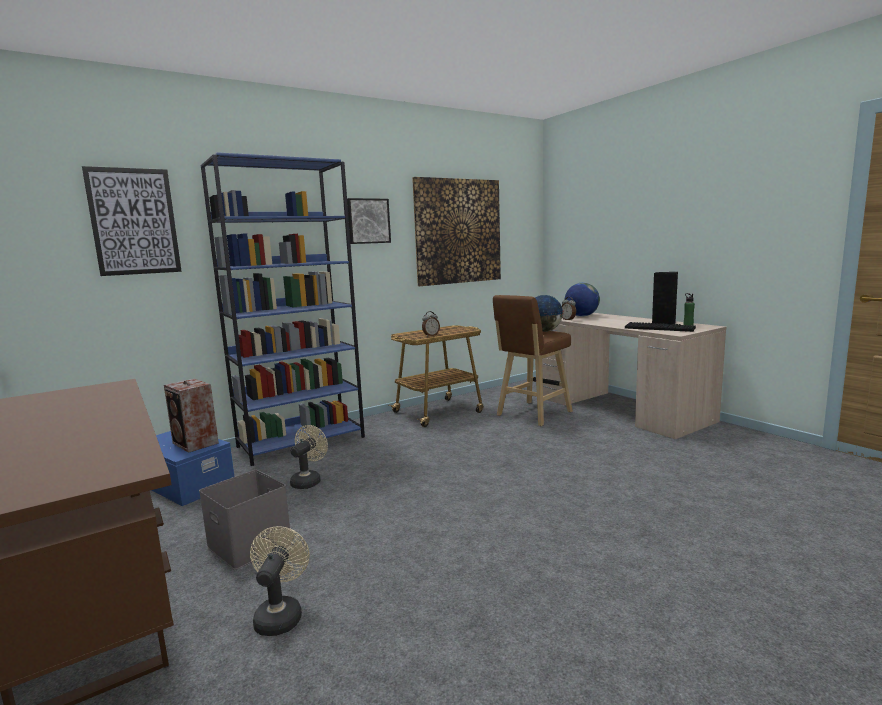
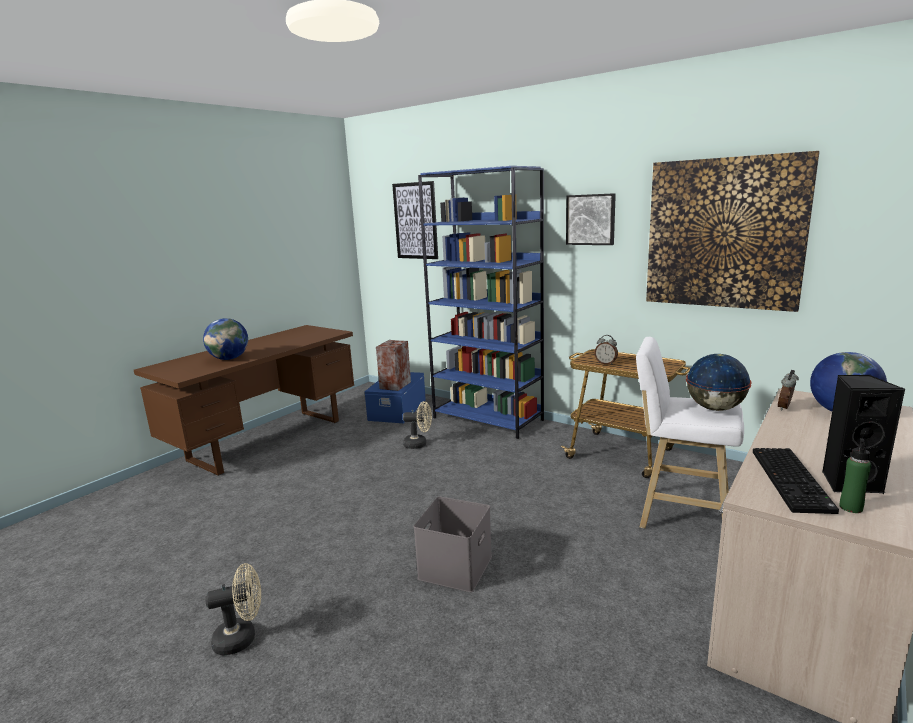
camera: 70 degrees right, 5 degrees up
(90, 441) = (229, 359): none -> globe
(251, 544) = (326, 456): grey storage box -> grey storage box (456, 568)
(280, 614) = (255, 489): beige fan -> beige fan (242, 638)
(532, 414) = (679, 514): brown stool -> white stool

